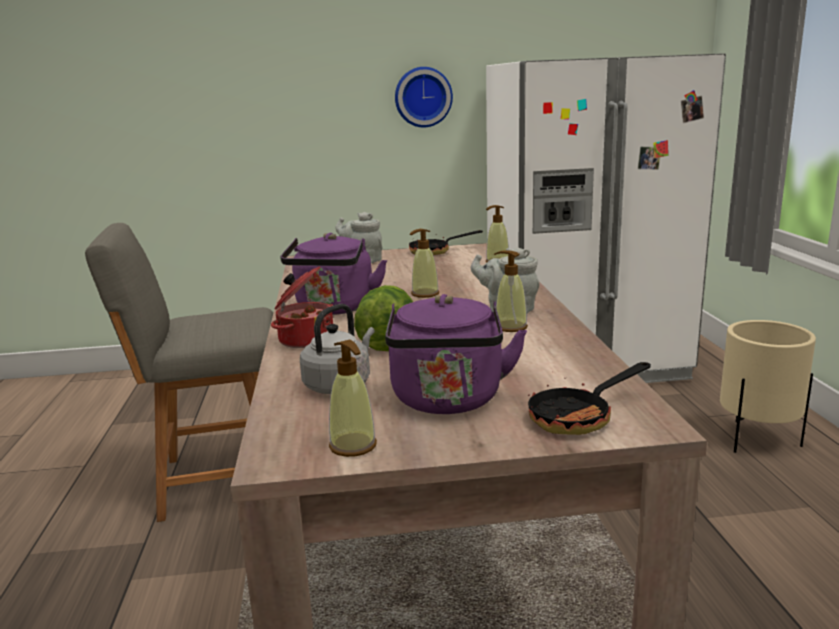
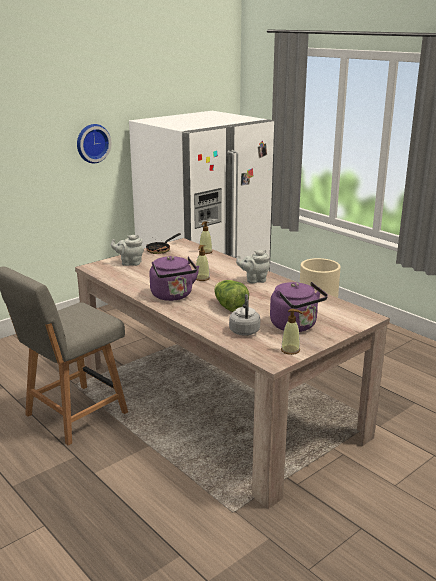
camera: 35 degrees left, 5 degrees up
(305, 339) = (190, 314): cooking pot -> none
(510, 327) = (268, 288): soap dispenser -> none
(579, 417) = (345, 320): frying pan -> none

